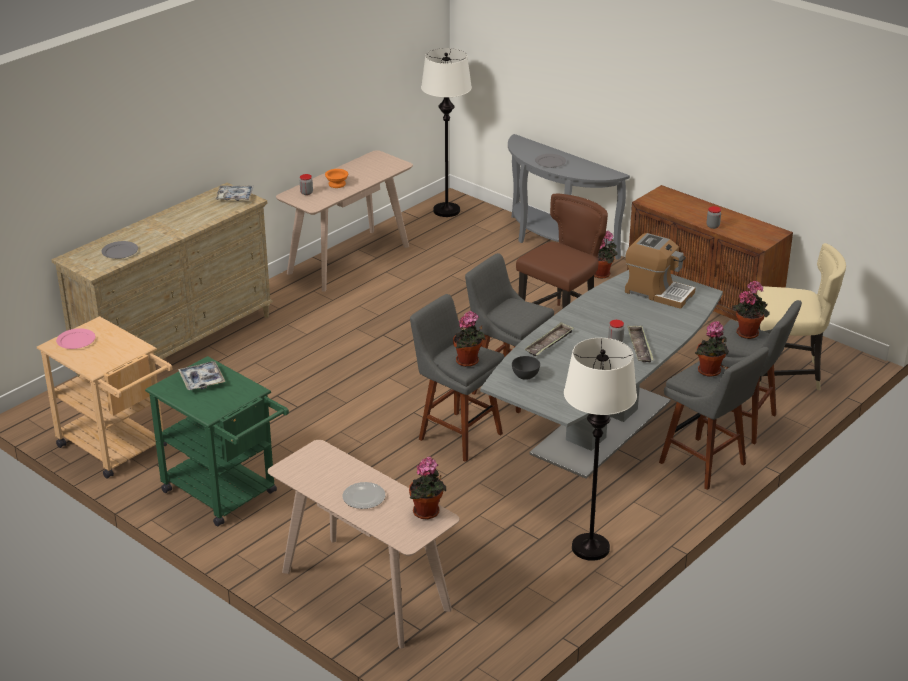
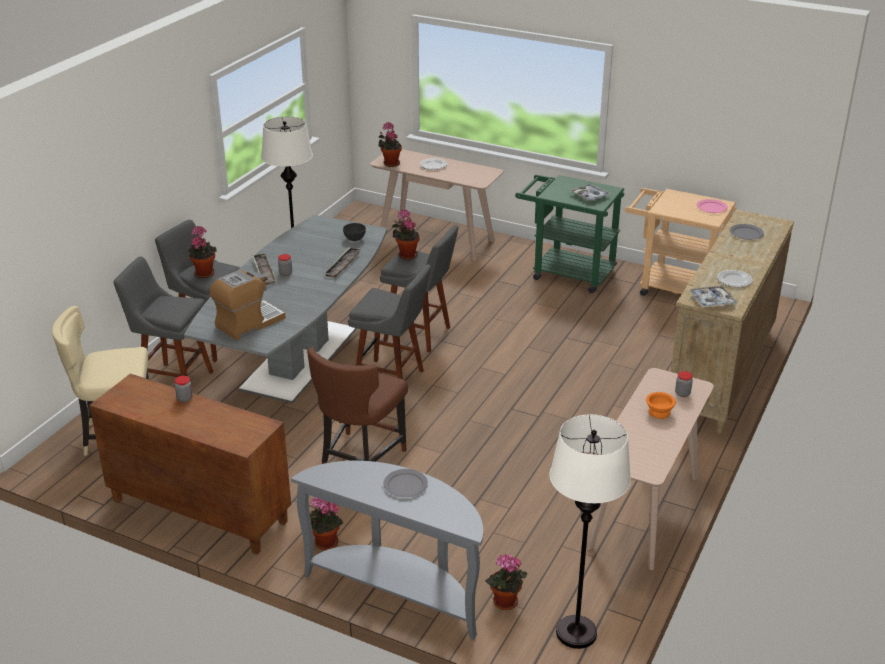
camera: 165 degrees right, 0 degrees up
(193, 210) = (734, 280): none -> plate
(658, 292) = (249, 323): coffee machine -> coffee machine turned 120 degrees clockwise
(748, 332) = (164, 310): potted plant -> potted plant (504, 603)

